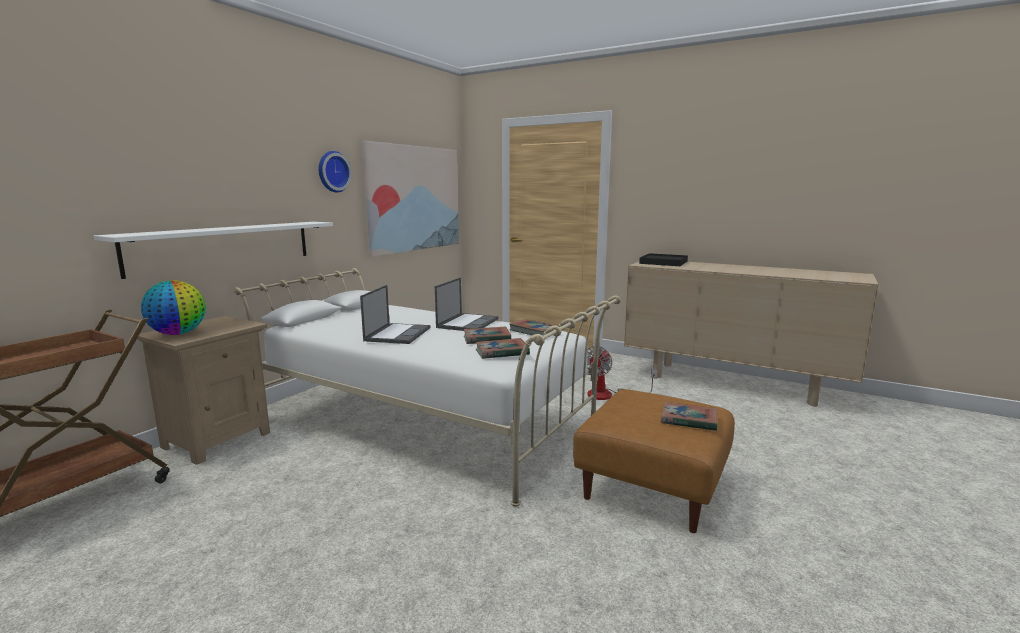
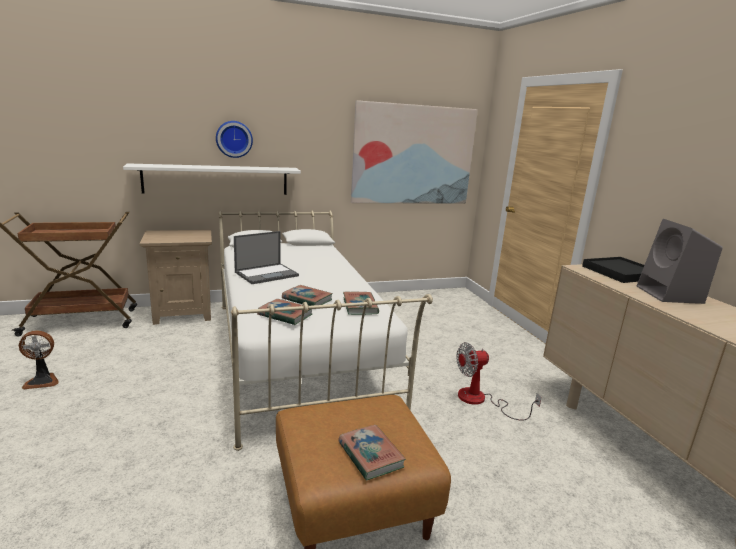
camera: 40 degrees right, 5 degrees up
(157, 580) = (42, 381): none -> fan
(178, 334) = (160, 236): globe -> none
(332, 171) = (321, 127): wall clock -> wall clock (234, 139)
(468, 323) = (334, 281): laptop -> none
(712, 266) = (670, 295): none -> grey speaker

